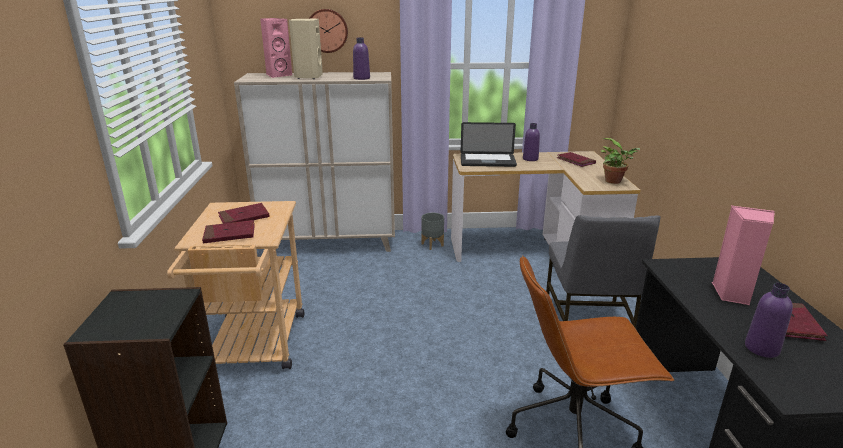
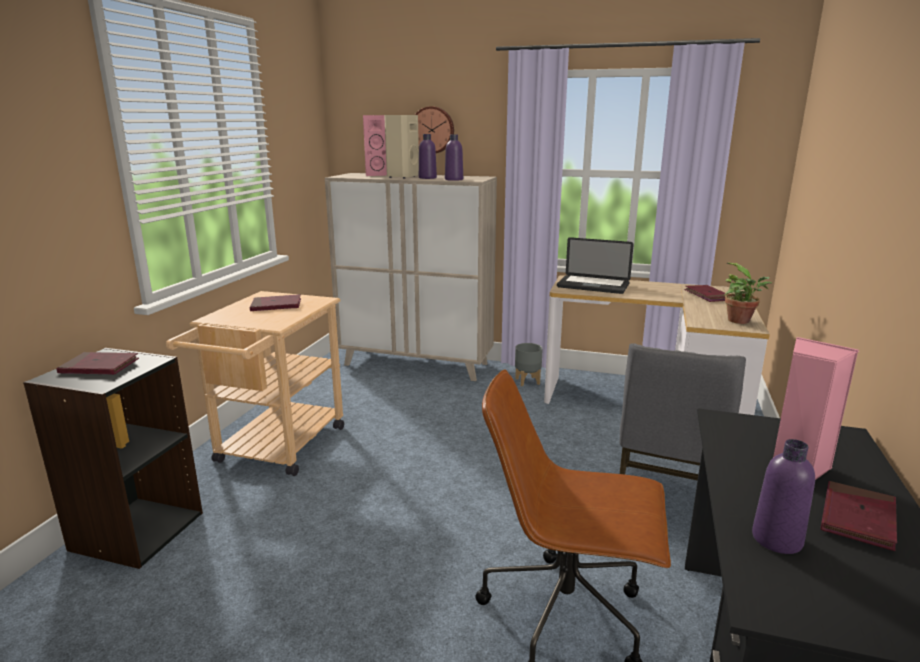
camera: 20 degrees right, 5 degrees down
(229, 234) = (246, 318): red book -> red book (99, 367)
(530, 159) = (649, 288): purple bottle -> purple bottle (427, 178)

